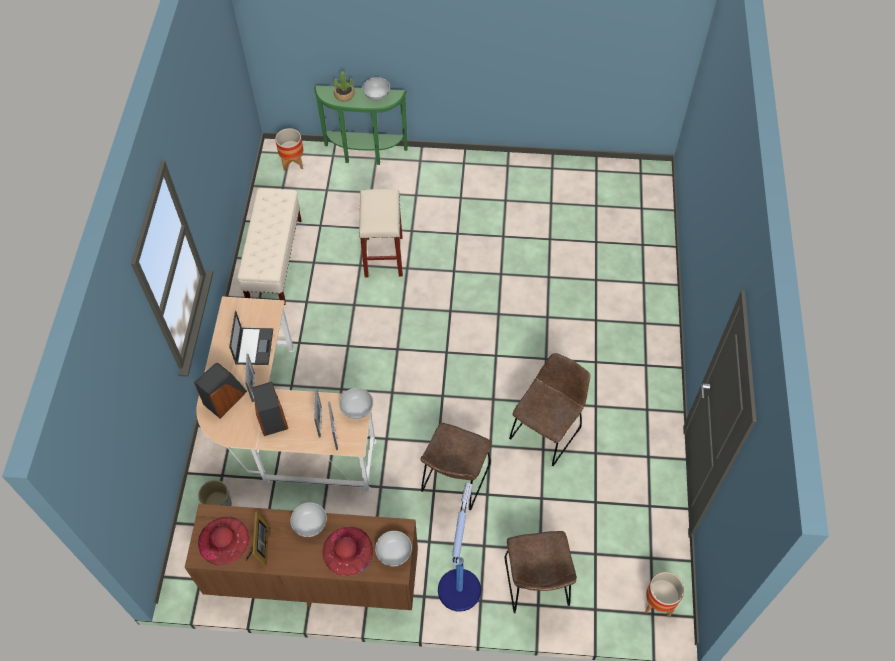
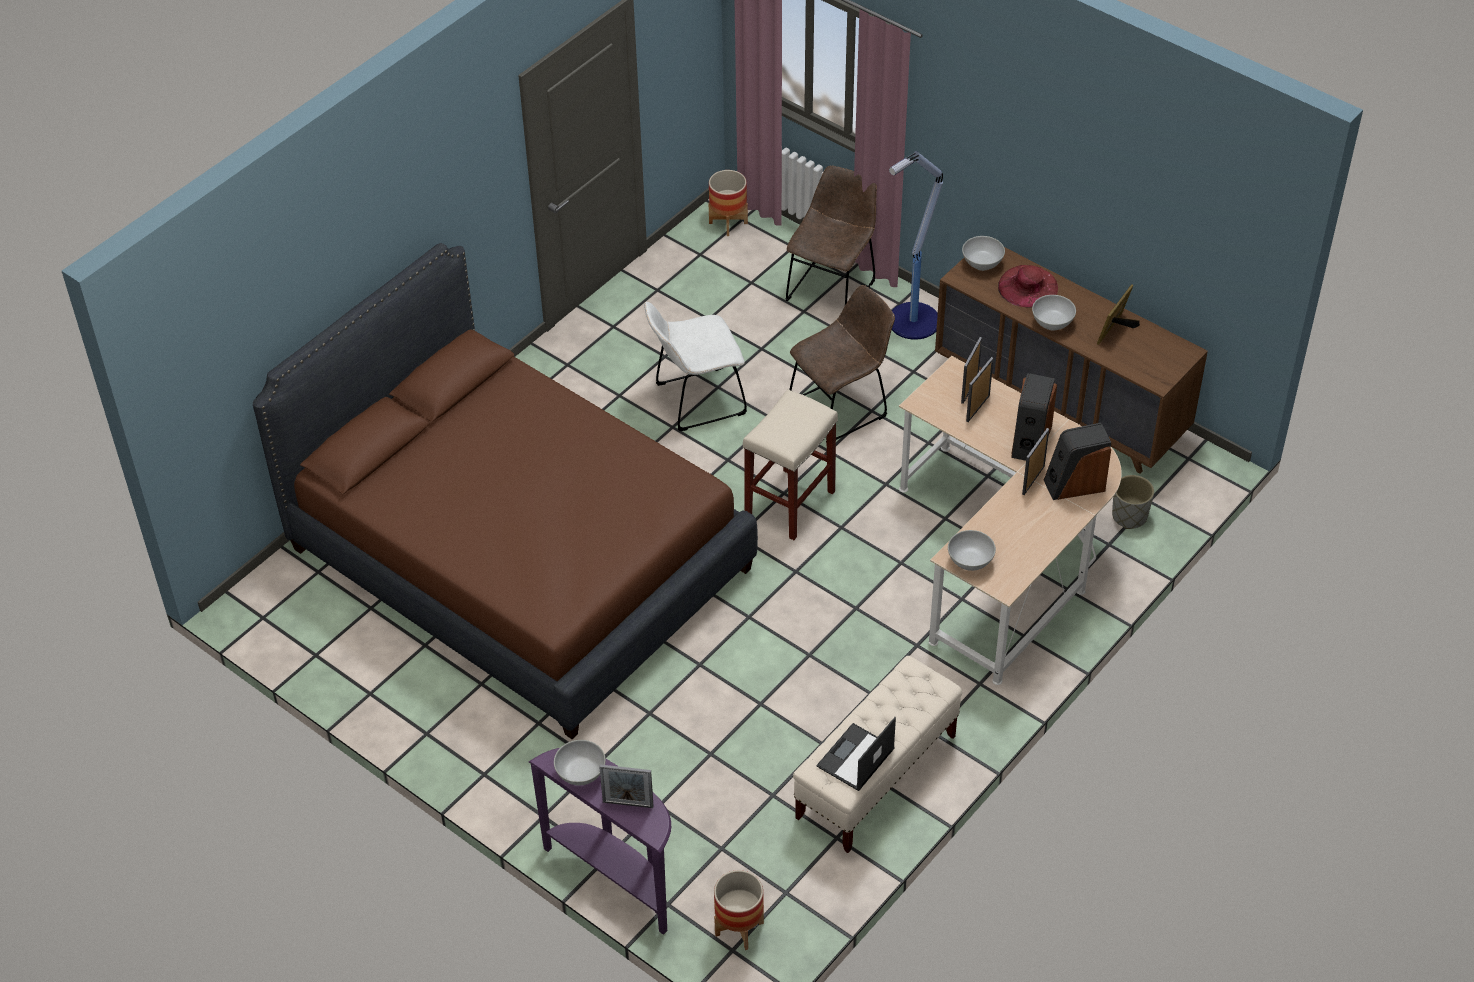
camera: 145 degrees left, 10 degrees down
(223, 540) = (1153, 352): red hat -> none
(254, 346) = (1004, 524): laptop -> laptop (855, 758)
(344, 95) = (628, 804): potted plant -> picture frame
(357, 409) = (926, 400): white bowl -> white bowl (970, 561)
(365, 154) = (616, 877): green console table -> purple console table
(384, 257) = (718, 696): beige stool -> beige stool (790, 503)
(547, 430) = (695, 400): brown chair -> white chair
(550, 272) = (520, 558): none -> brown bed

